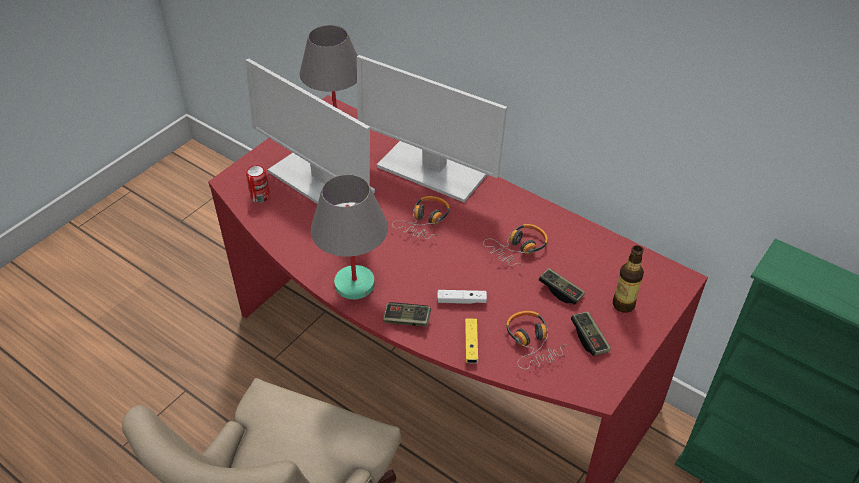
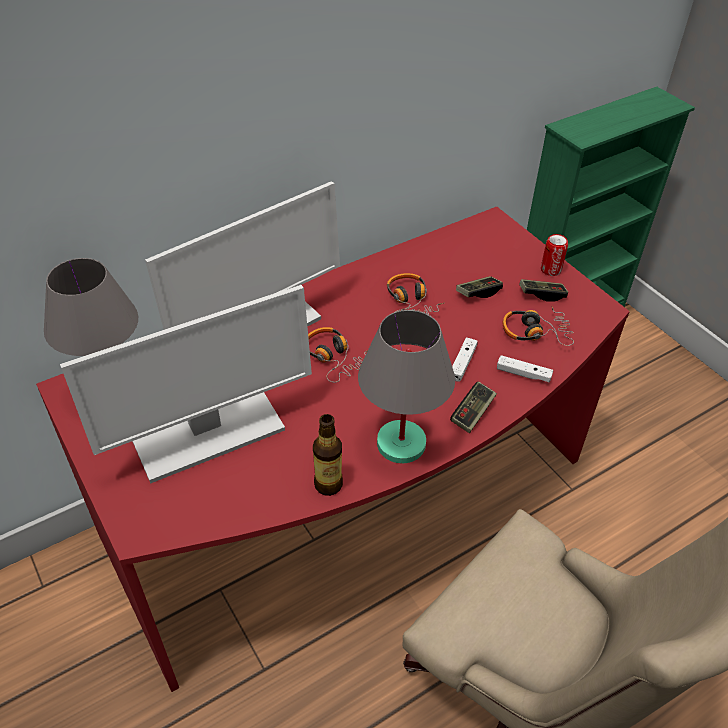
camera: 70 degrees left, 0 degrees up
(260, 196) = (194, 503): can -> can (550, 270)
(471, 344) = (523, 374): yellow game controller -> white game controller
(623, 304) = (509, 261): bottle -> bottle (328, 484)

